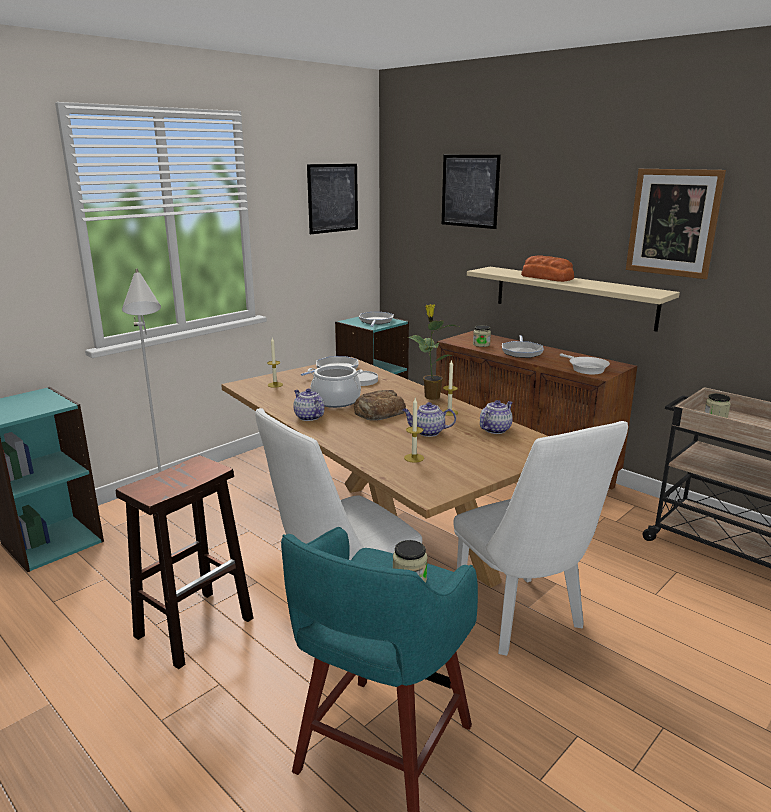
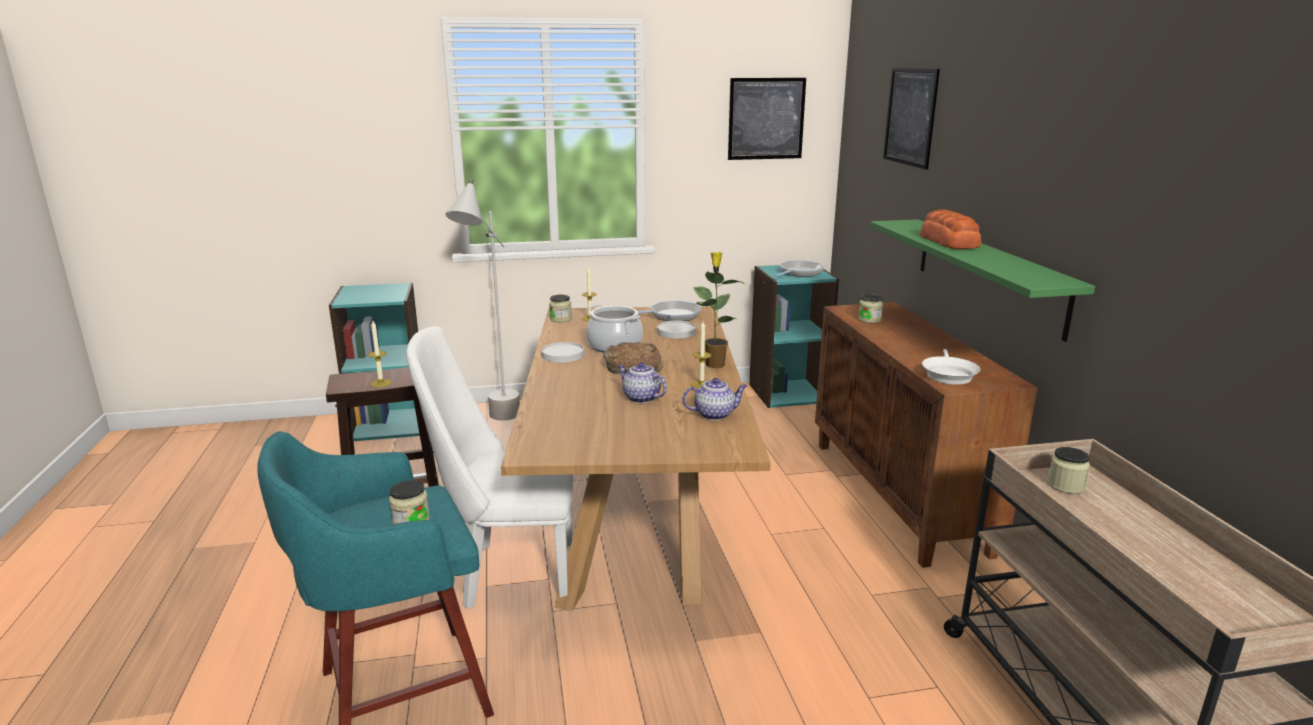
camera: 35 degrees right, 0 degrees up
(251, 390) = (560, 319): none -> jar
(308, 417) = (562, 355): teapot -> white plate
(414, 458) = (580, 417): candle -> candle (381, 383)
(521, 352) = (903, 338): frying pan -> none
(524, 620) = (672, 651): white chair -> none
(573, 297) = (987, 274): beige shelf -> green shelf
(673, 223) = (1097, 178): picture -> none

